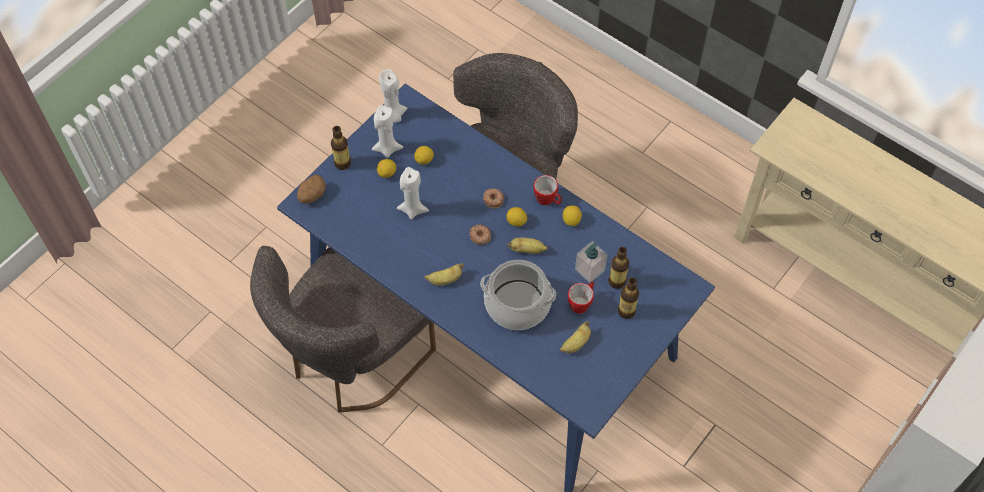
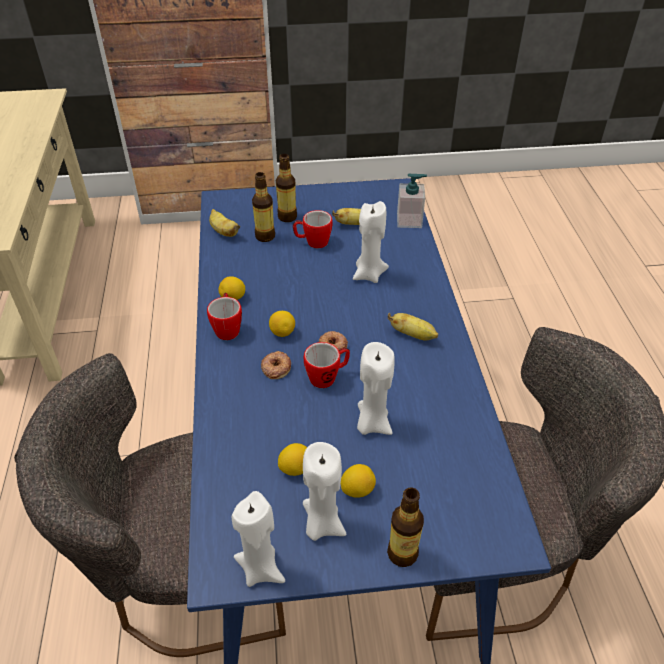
camera: 135 degrees left, 15 degrees down
(312, 195) = (486, 541): potato -> none
(461, 216) = (327, 377): none -> mug
(517, 305) = (369, 274): cooking pot -> white candle
(527, 250) = (304, 304): banana -> banana (223, 232)
(589, 270) = (274, 256): soap dispenser -> soap dispenser (409, 220)

